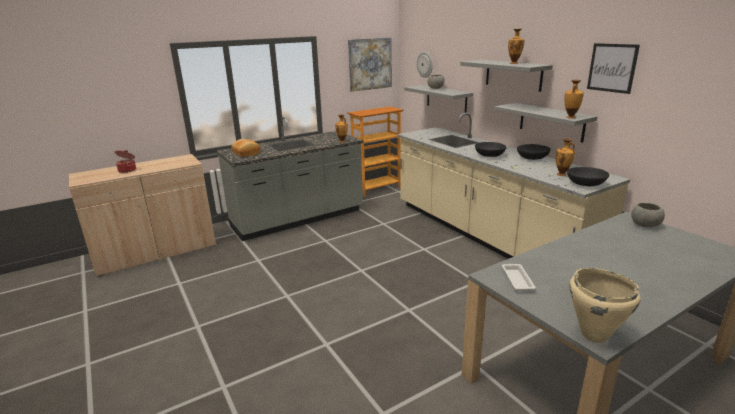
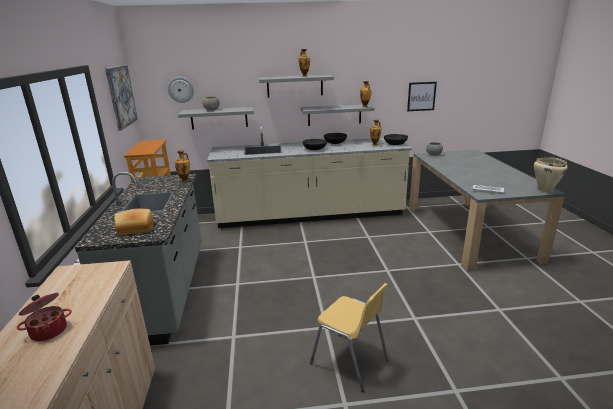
camera: 65 degrees left, 0 degrees up
(245, 318) = (350, 362): none -> yellow chair
(612, 68) = (373, 71): picture -> picture (421, 96)

